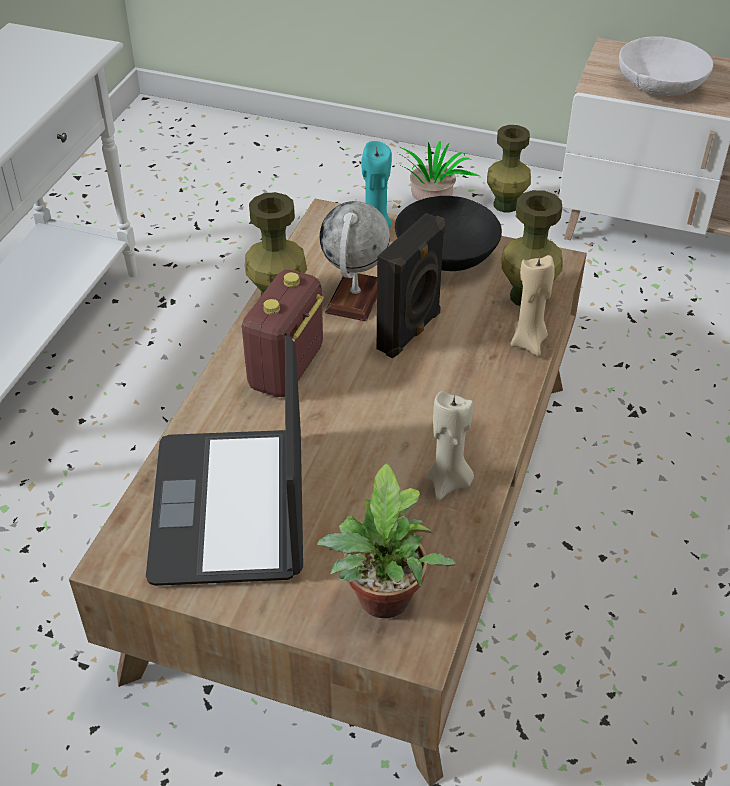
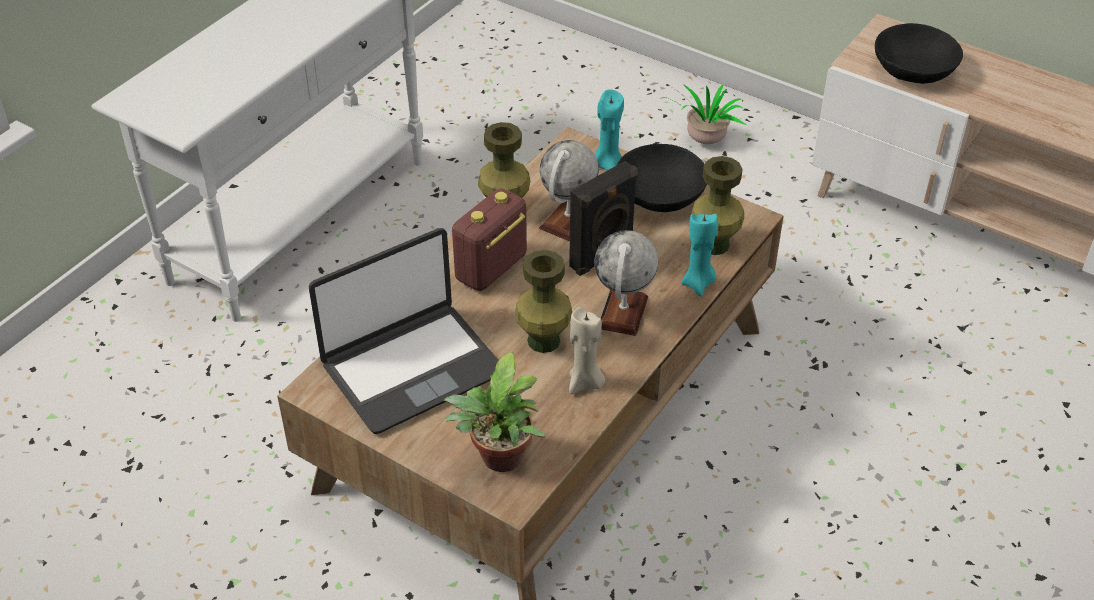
camera: 15 degrees right, 0 degrees up
(231, 508) = (411, 368): laptop -> laptop turned 135 degrees counterclockwise
(459, 391) = (623, 312): none -> globe
(506, 205) = (775, 154): green vase -> green vase (544, 341)
(529, 342) = (698, 283): beige candle -> turquoise candle
(661, 85) = (914, 71): white bowl -> black bowl

